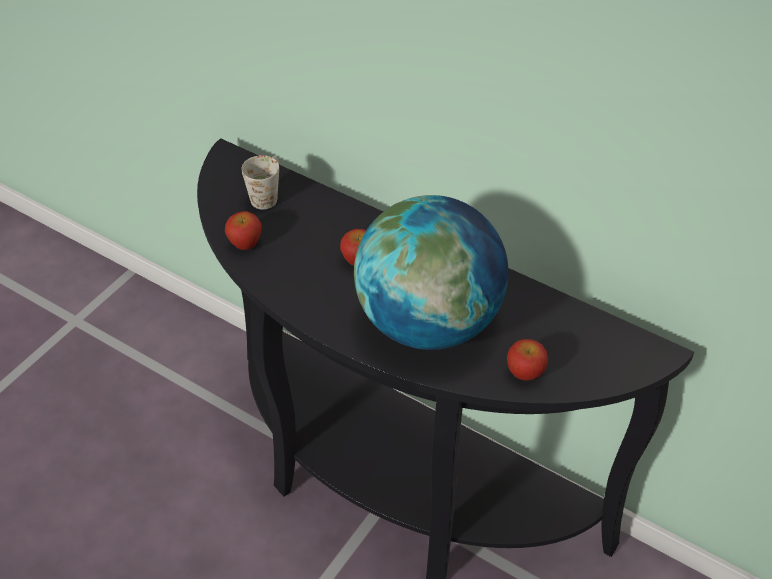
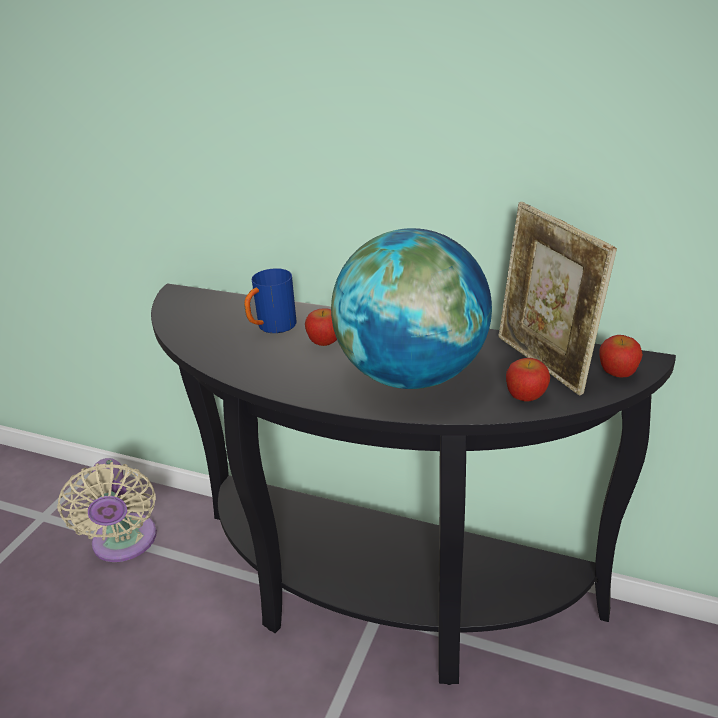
camera: 10 degrees left, 15 degrees down
(153, 369) = (124, 544): none -> beige fan
(245, 243) = (207, 347): apple -> apple (617, 372)
(267, 194) = (221, 312): white mug -> none
(312, 229) = (271, 328): none -> blue mug
(559, 335) = (543, 363): none -> picture frame

